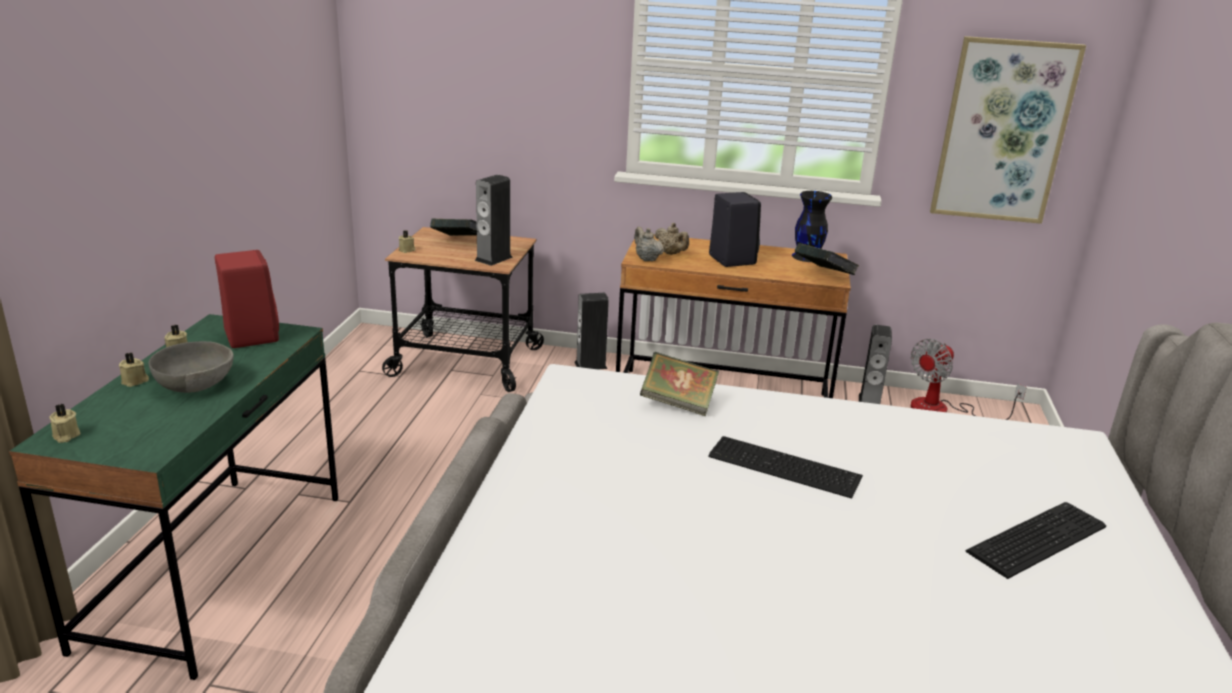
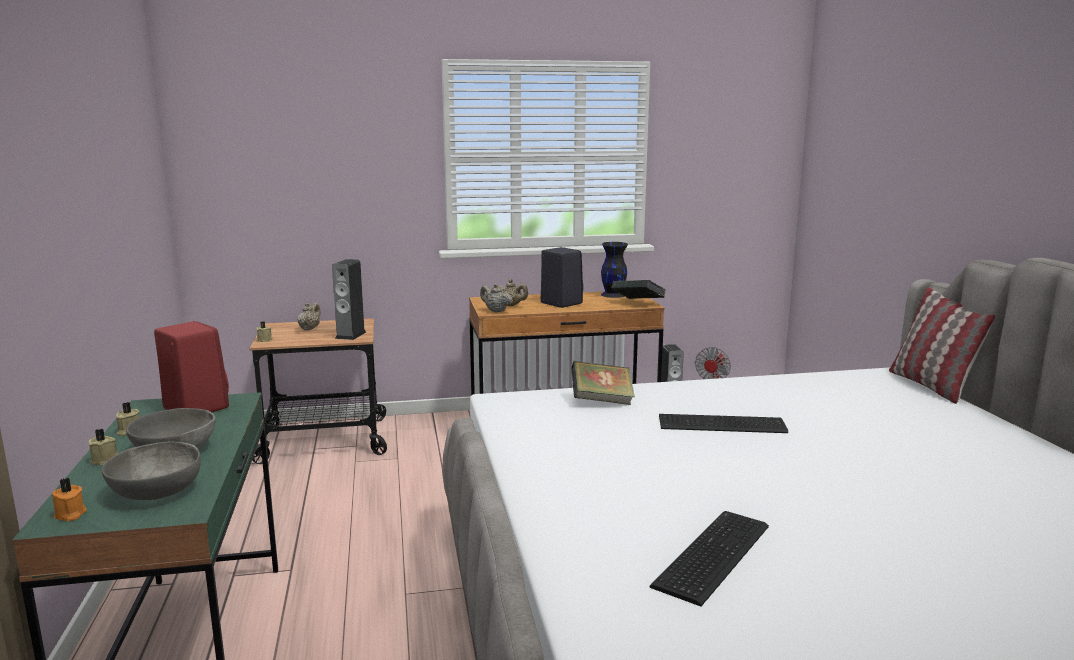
camera: 20 degrees left, 10 degrees down
(65, 436) = (70, 515): beige candle -> orange candle
(144, 427) = (155, 492): none -> grey bowl
(460, 242) = (309, 329): book -> beige teapot
(590, 365) = (436, 423): speaker -> none
(1003, 131) = (730, 184): picture -> none
(1033, 538) = (925, 431): keyboard -> keyboard (709, 555)
(1120, 473) = (932, 386): none -> pillow

